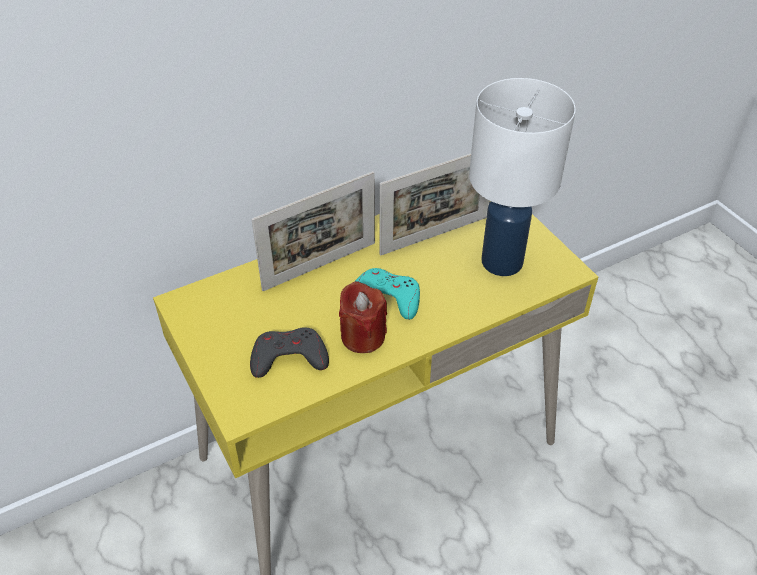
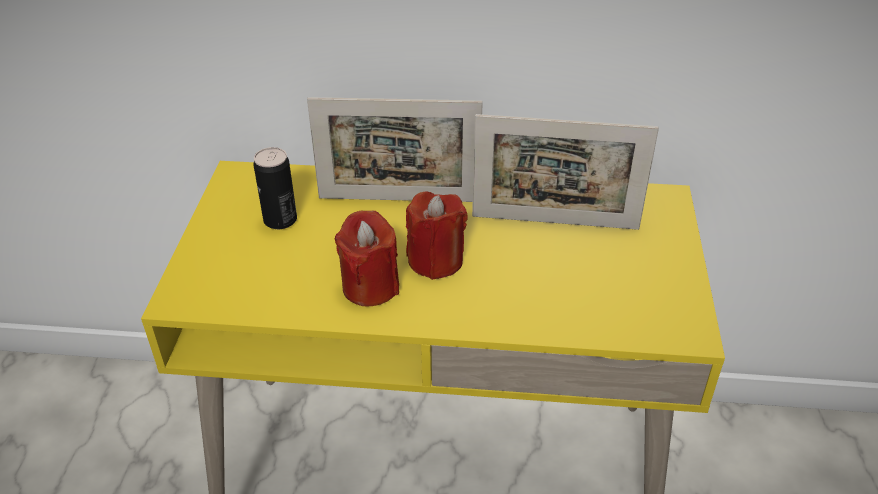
camera: 35 degrees right, 5 degrees down
(251, 321) = (280, 220): none -> can
(288, 357) = (277, 270): grey game controller -> none
(386, 297) = (435, 260): turquoise game controller -> red candle
(501, 261) = (609, 282): white table lamp -> none

